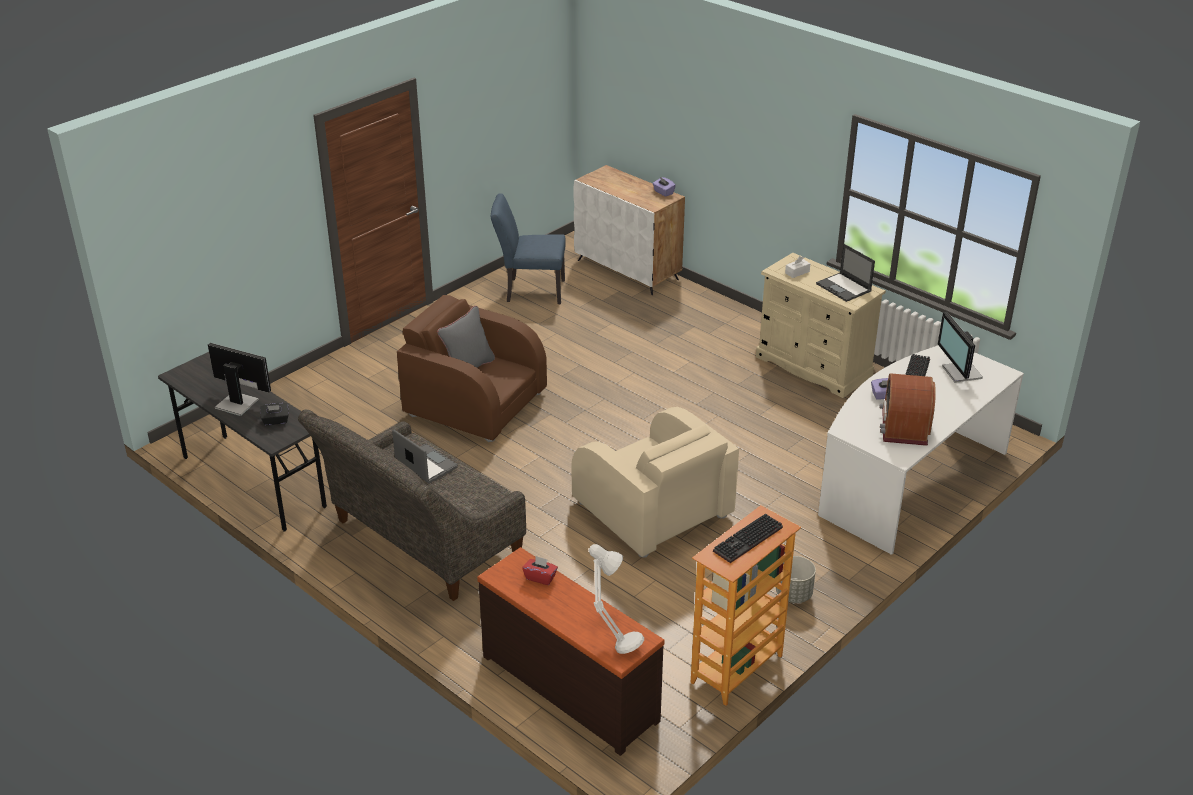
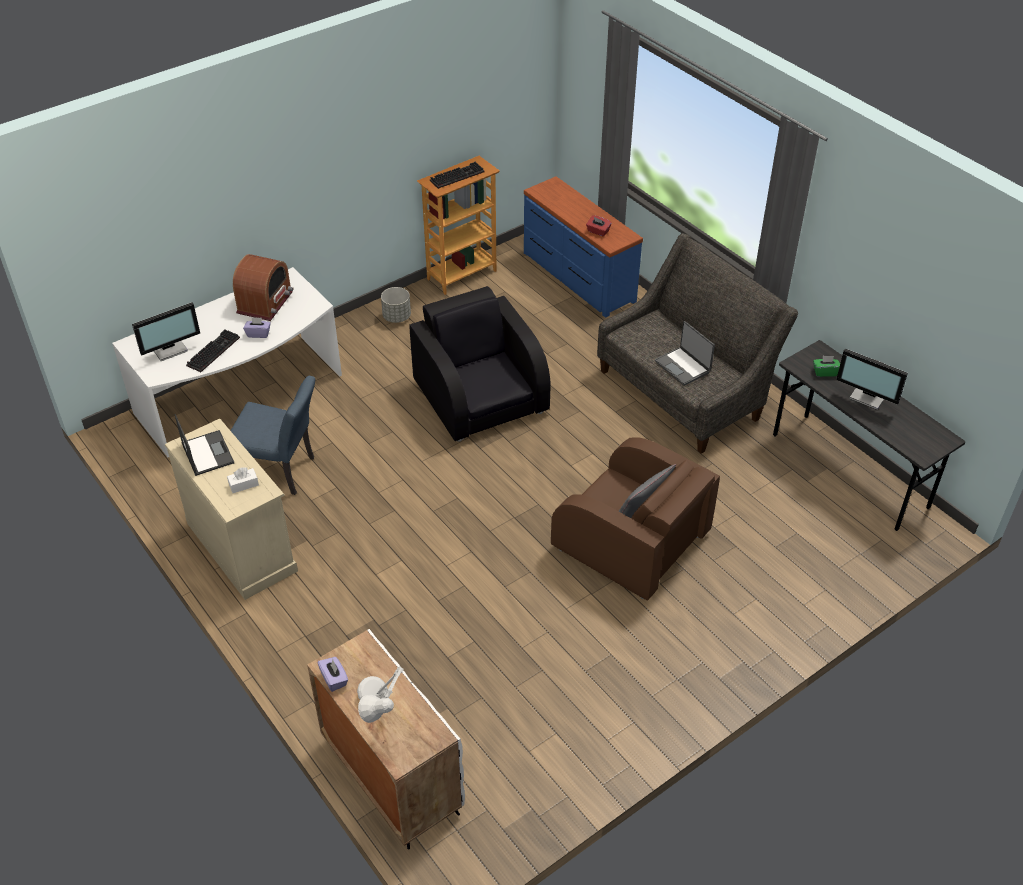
camera: 170 degrees left, 10 degrees up
(275, 421) = (825, 372): black tissue box -> green tissue box
(530, 291) = (543, 745): blue chair -> blue chair (281, 472)
(571, 686) = (577, 277): brown dresser -> blue dresser
(613, 632) = (555, 196): grey table lamp -> grey table lamp (382, 719)
(653, 510) = (480, 397): beige armchair -> black armchair
(960, 373) = (170, 349): monitor -> monitor turned 60 degrees clockwise

